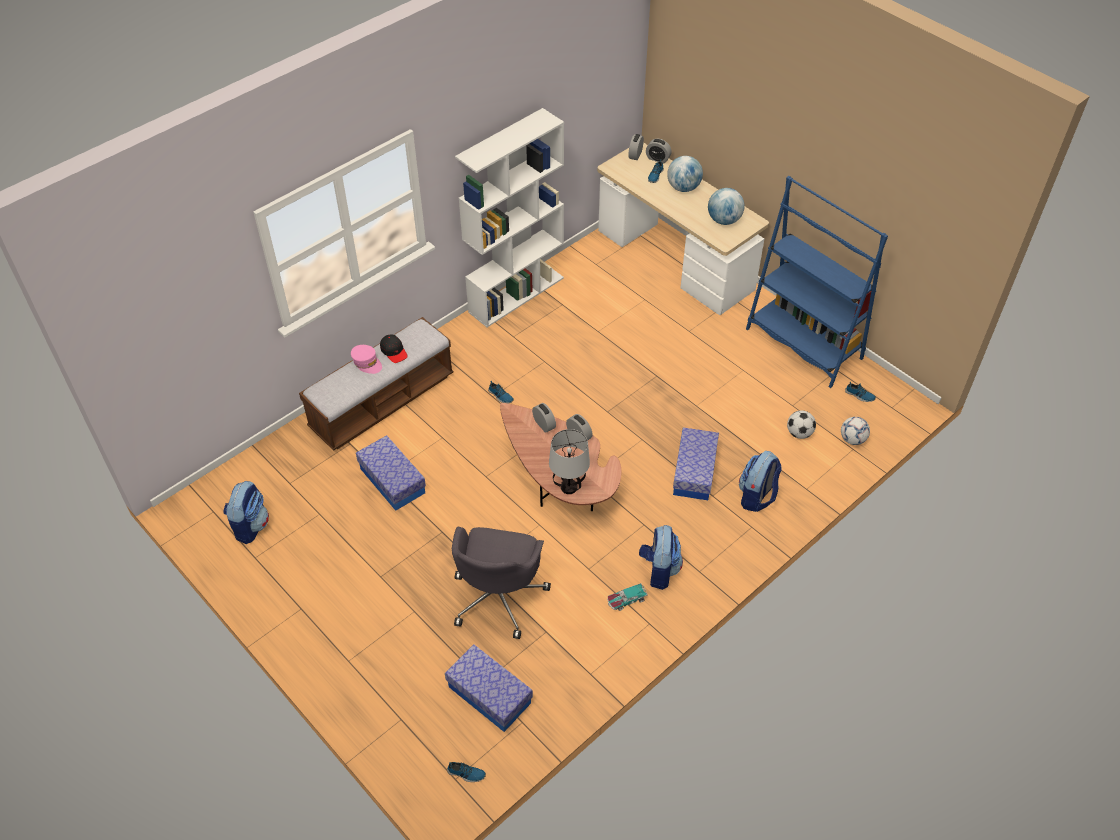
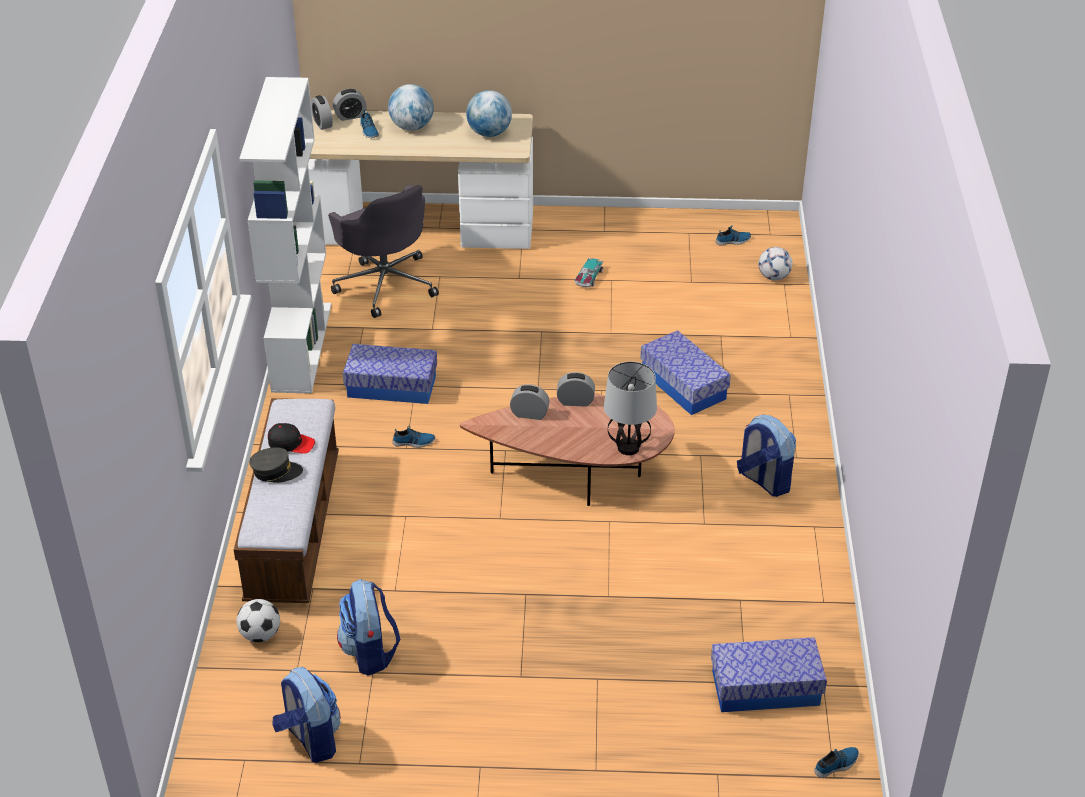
camera: 45 degrees left, 10 degrees down
(367, 363) = (276, 471): pink cap -> grey cap
(392, 481) = (409, 588): storage box -> storage box (391, 386)
(499, 596) = (657, 605): grey office chair -> grey office chair (385, 283)
(626, 599) = (770, 523): toy car -> toy car (588, 277)
(756, 497) = (761, 369): backpack -> backpack (370, 652)
(799, 433) = (726, 299): football -> football (260, 635)
(803, 344) = (634, 229): blue bookcase -> none

